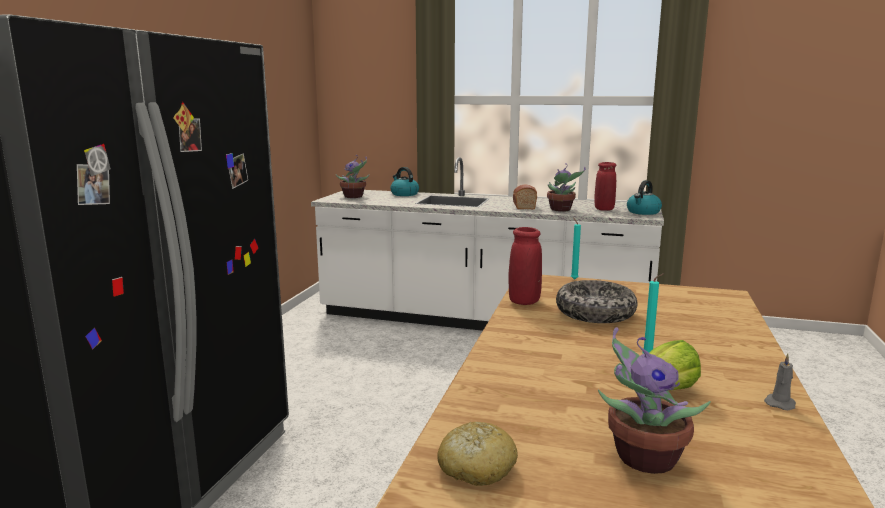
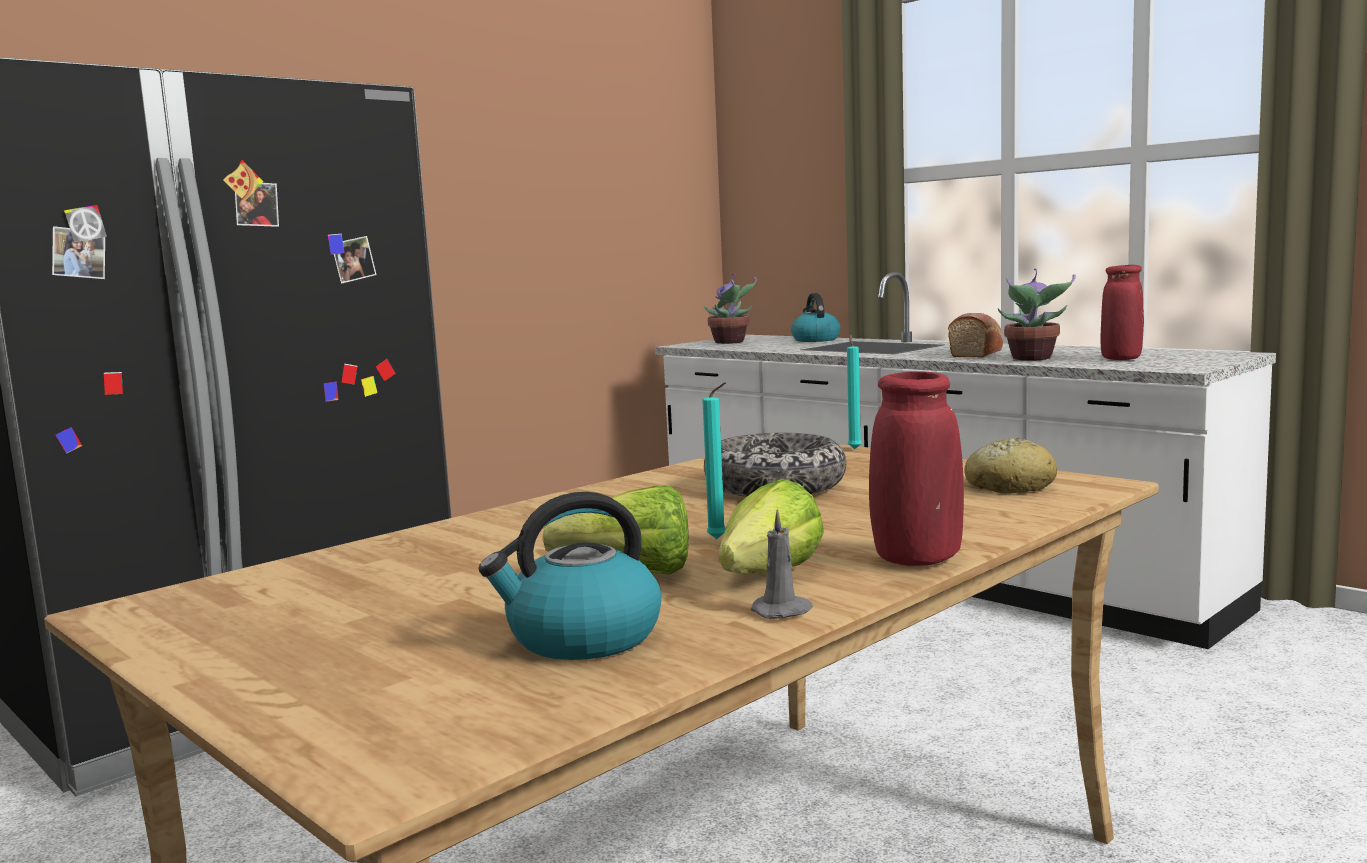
camera: 30 degrees right, 5 degrees down
(476, 468) = (210, 604): bread -> bread (1009, 486)
(524, 301) = (701, 467): red vase -> red vase (918, 559)
(642, 458) = (412, 628): potted plant -> none
(643, 212) = (1194, 363): kettle -> kettle (582, 638)
(728, 384) = (760, 580): none -> lettuce

